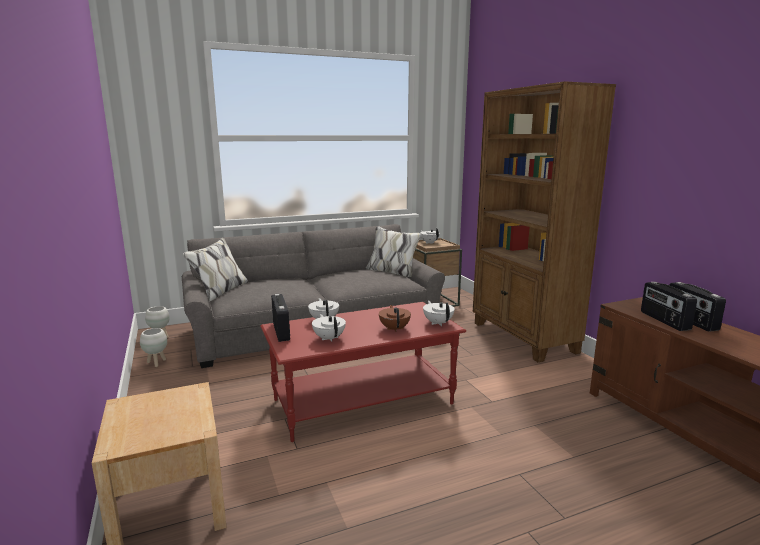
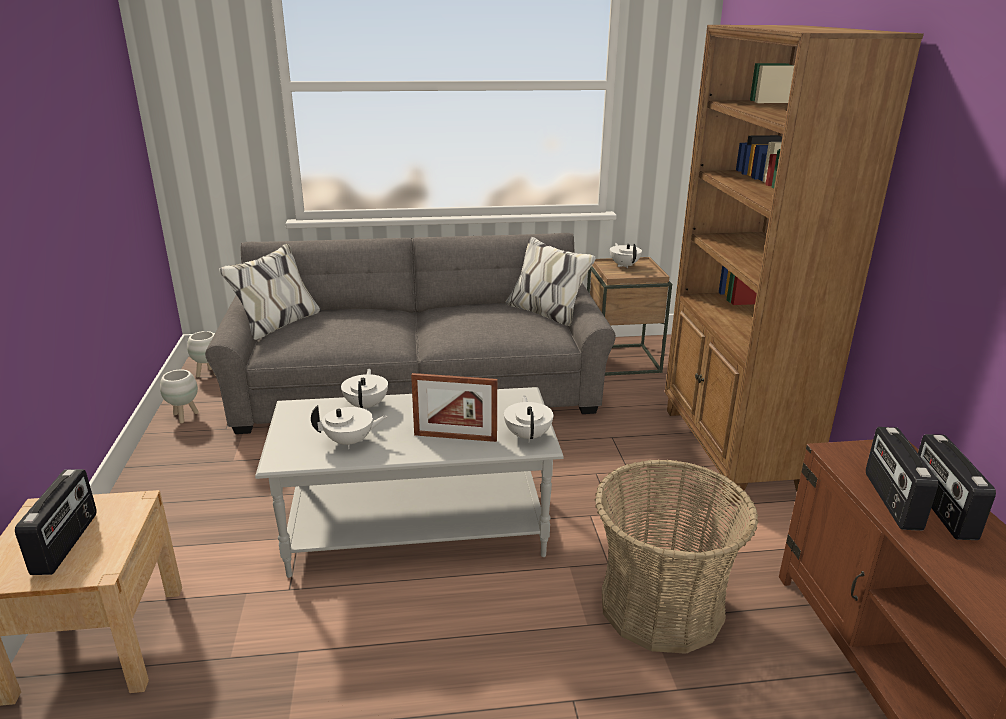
camera: 15 degrees right, 10 degrees up
(281, 331) = (295, 418): radio -> radio (67, 543)
(329, 338) = (350, 442): white teapot -> white teapot turned 90 degrees clockwise
(363, 401) = (418, 527): red coffee table -> grey coffee table
(394, 328) = (455, 437): brown teapot -> picture frame
(537, 417) = (662, 606): none -> basket

